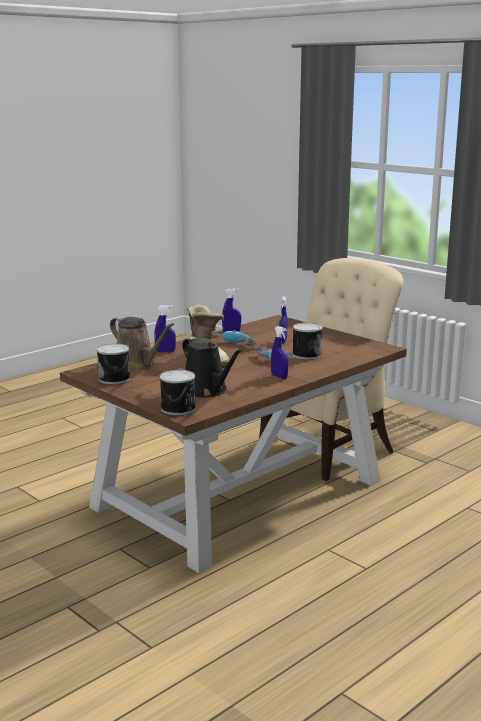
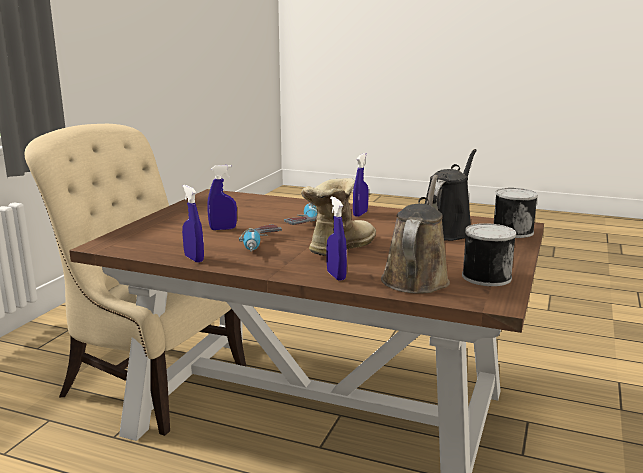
camera: 115 degrees left, 0 degrees up
(306, 354) = (268, 214): can -> none

